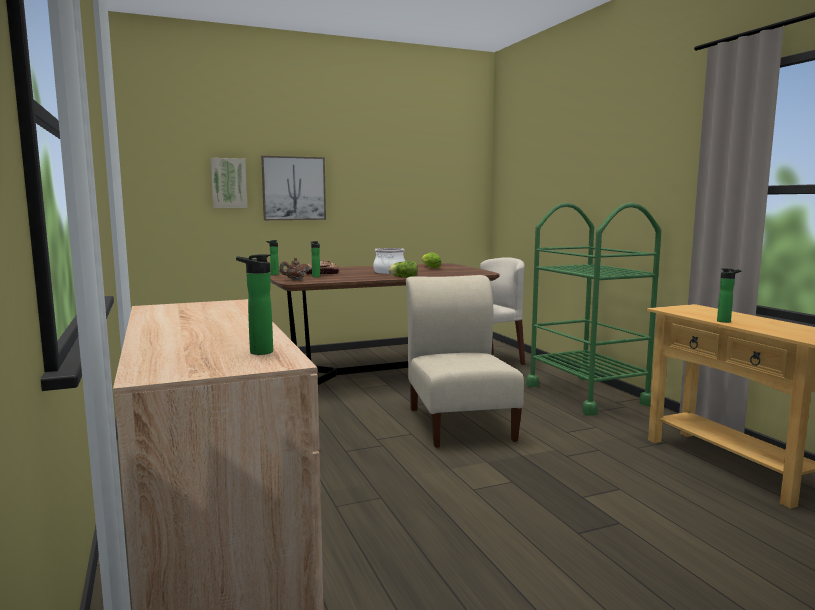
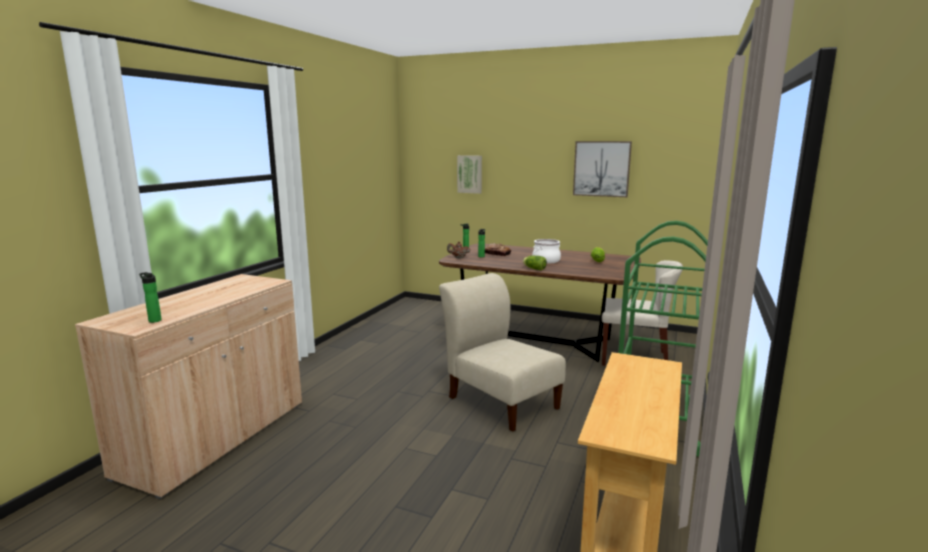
camera: 45 degrees right, 5 degrees up
(293, 188) = (517, 179): picture -> picture (601, 168)
(460, 422) = (500, 401): beige chair -> beige chair turned 75 degrees counterclockwise
(726, 321) = (613, 389): bottle -> none

